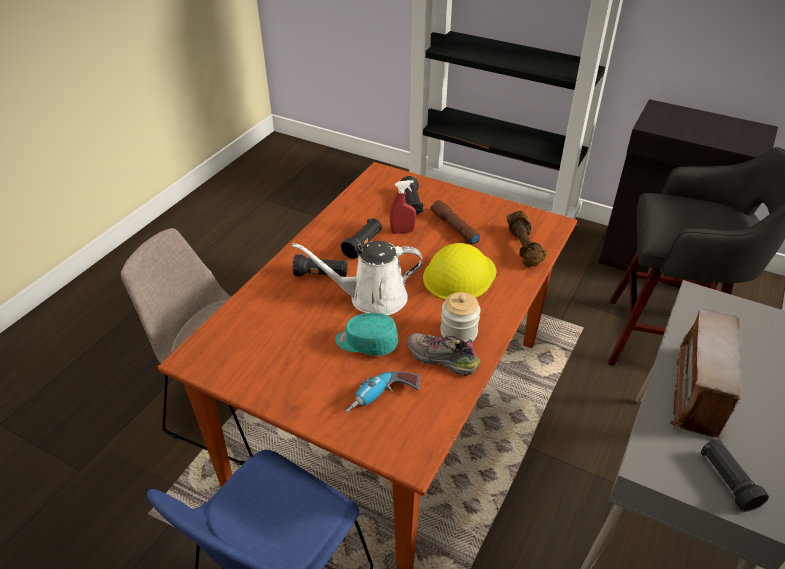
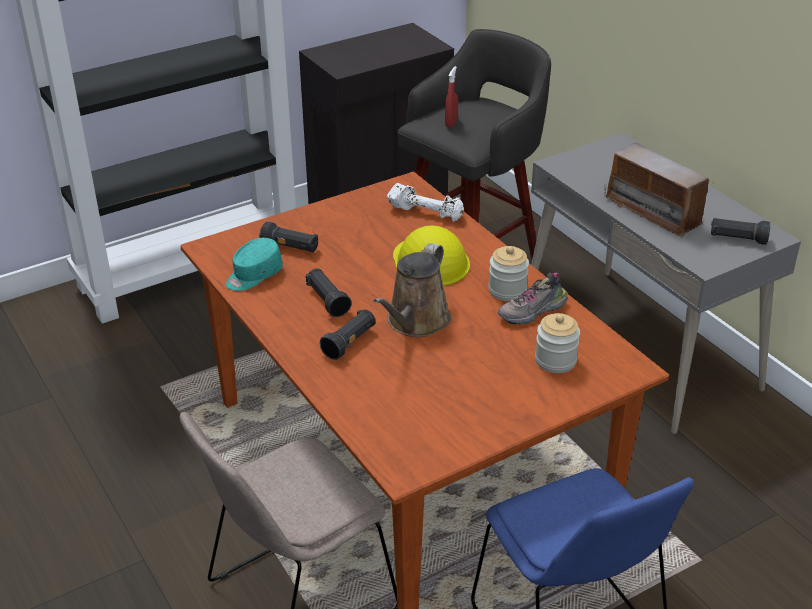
camera: 60 degrees left, 5 degrees down
(366, 343) = (477, 346): turquoise cap -> turquoise cap (253, 275)
(372, 297) = (415, 322): white watering can -> brown watering can
(383, 399) = (555, 360): power drill -> jar
(402, 231) = (330, 269): red spray bottle -> red spray bottle (451, 123)
(453, 227) = (356, 238): brown flashlight -> none
(524, 247) = (426, 212): brown dumbbell -> white dumbbell

